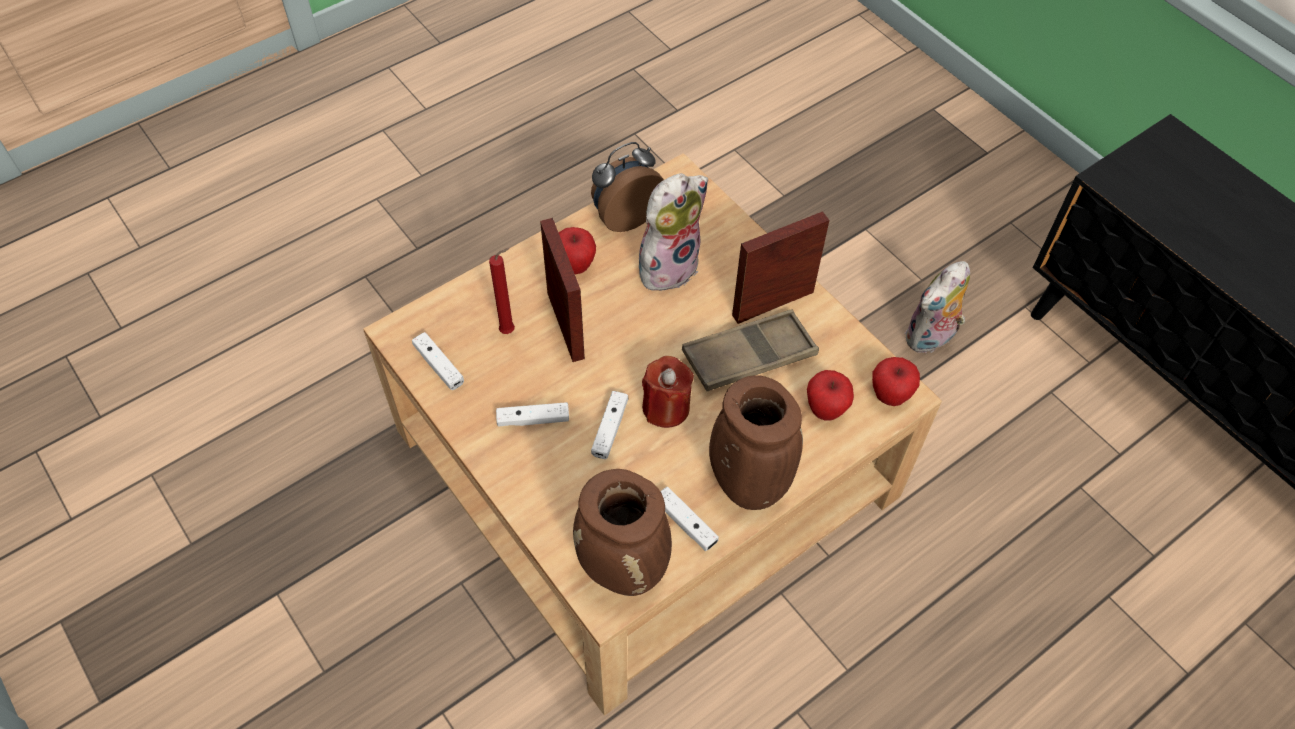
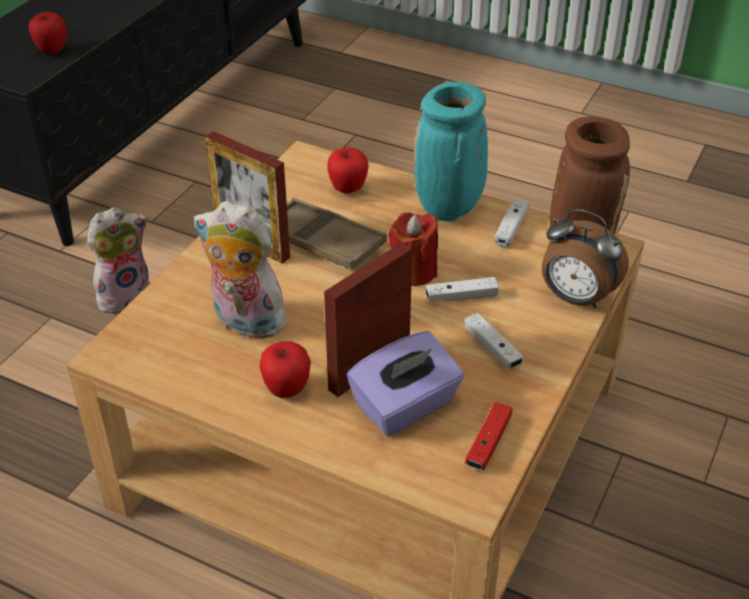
camera: 115 degrees left, 15 degrees down
(439, 365) = (488, 443): white game controller -> red game controller
(510, 331) = (405, 406): red candle -> purple tissue box
(625, 216) = (191, 376): alarm clock -> alarm clock (575, 298)
(746, 483) = (449, 210): brown vase -> turquoise vase
(889, 395) = (310, 163): apple -> apple (52, 51)
(930, 339) = (125, 296): plush toy -> plush toy turned 60 degrees counterclockwise

